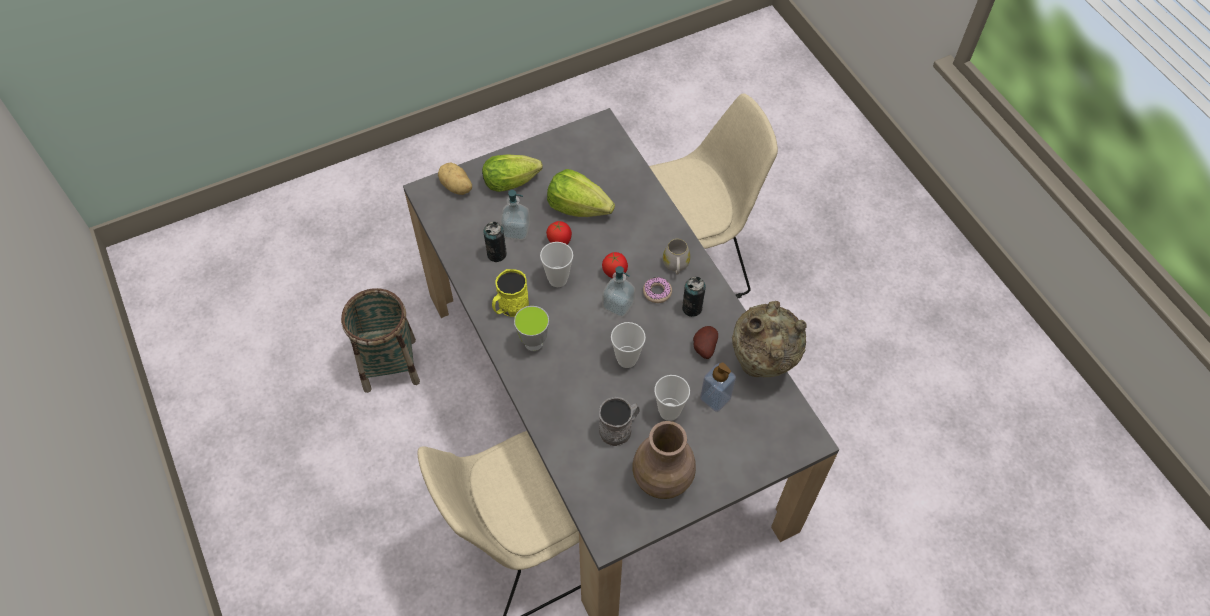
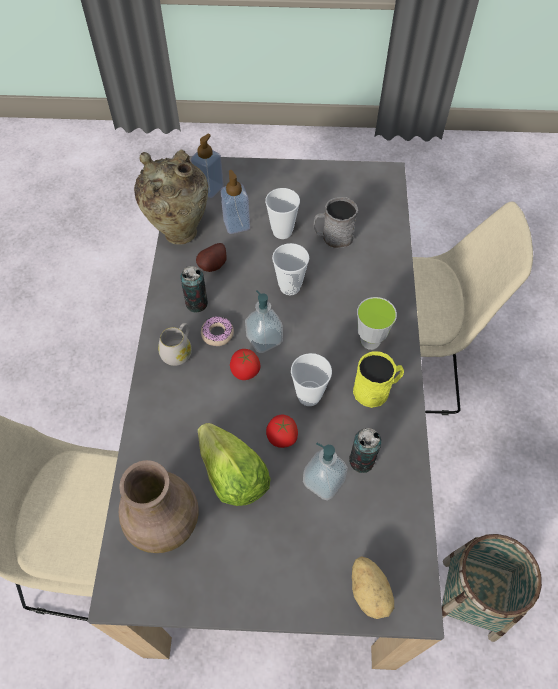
camera: 150 degrees left, 0 degrees up
(514, 181) = (289, 558): lettuce -> none
(662, 479) = (321, 191): brown vase -> brown vase (165, 522)
(771, 426) = (209, 188): none -> soap dispenser

